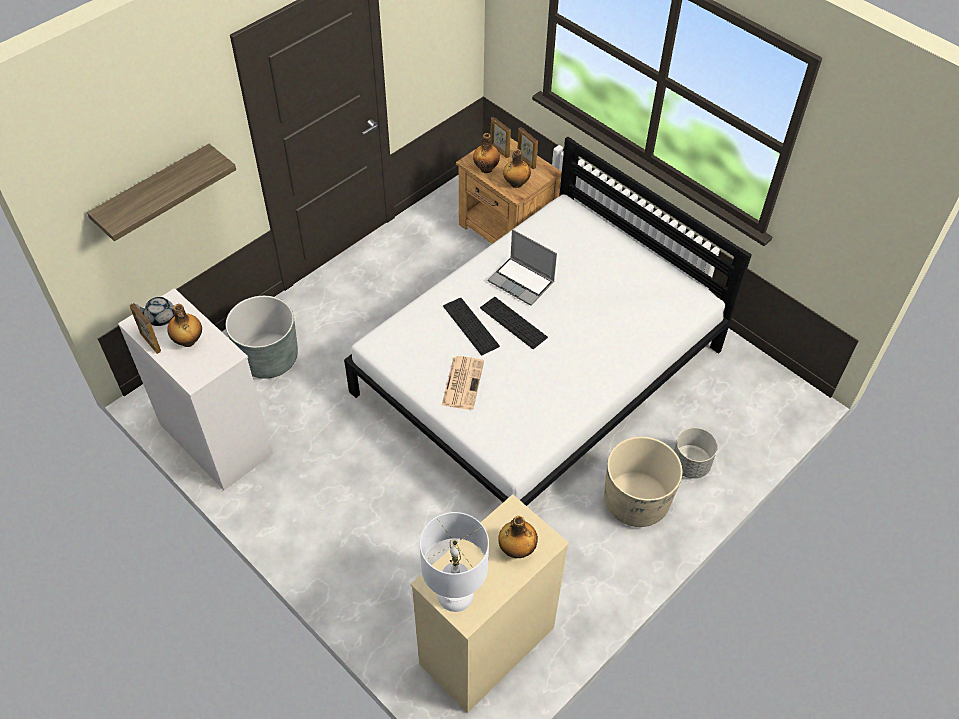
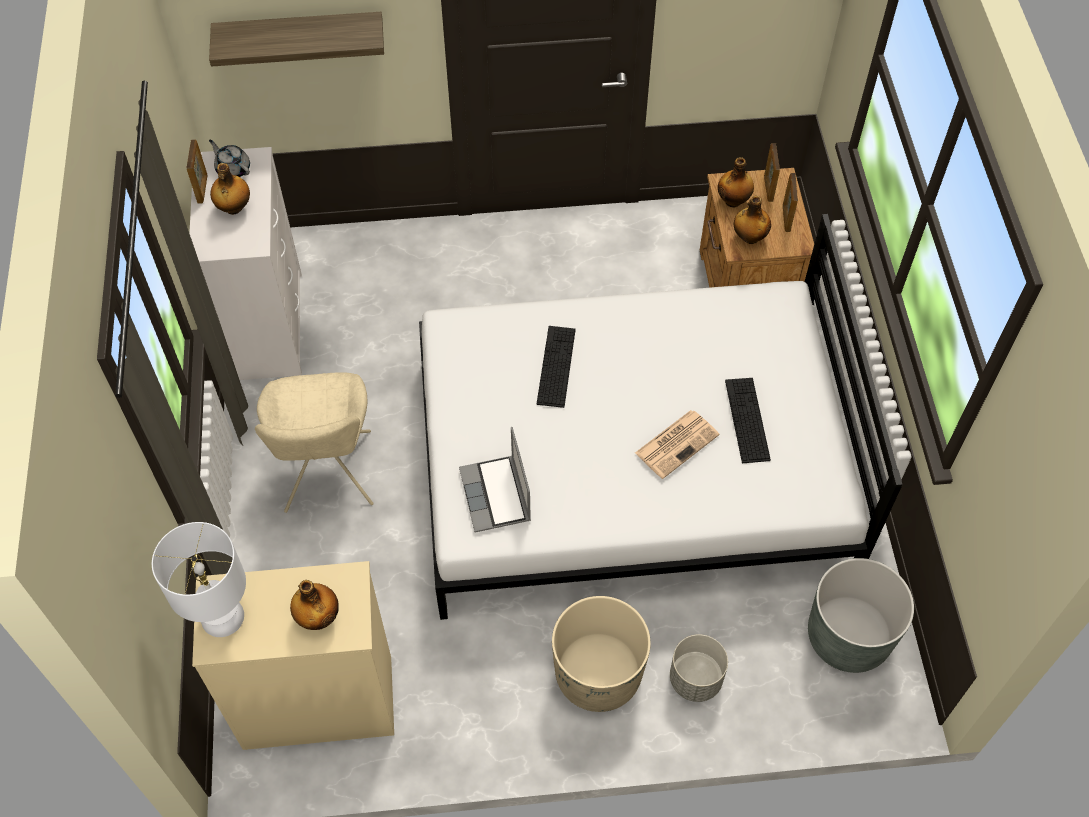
camera: 40 degrees right, 5 degrees up
(268, 358) = (382, 276): grey planter -> grey planter (848, 636)
(354, 503) = (328, 475): none -> beige chair
(462, 382) = (490, 420): newspaper -> newspaper (677, 443)
(513, 322) = (603, 391): keyboard -> keyboard (747, 420)
(522, 282) = (656, 353): laptop -> laptop (496, 496)

